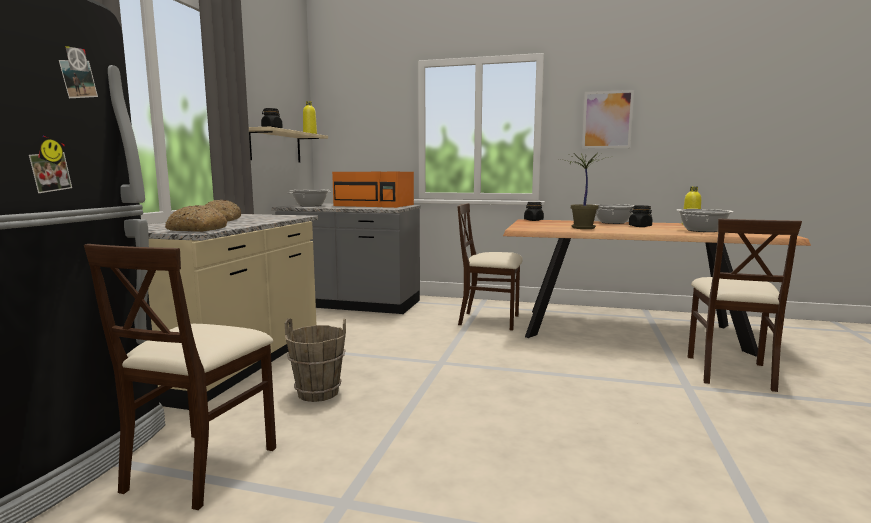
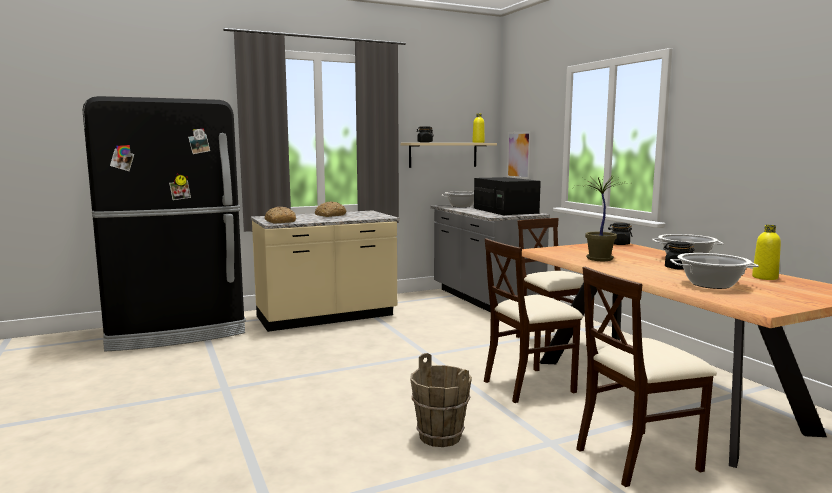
camera: 50 degrees right, 0 degrees up
(201, 466) = (221, 353): beige chair -> beige chair (529, 385)
(318, 393) = (326, 344): brown bucket -> brown bucket (439, 437)
(375, 205) = (505, 211): orange microwave -> black microwave
(607, 120) = (732, 127): picture -> picture (519, 155)

